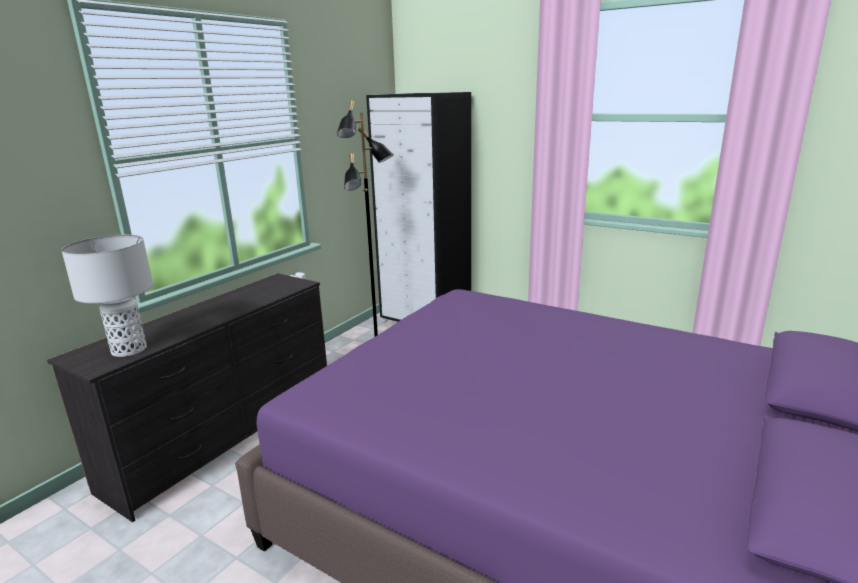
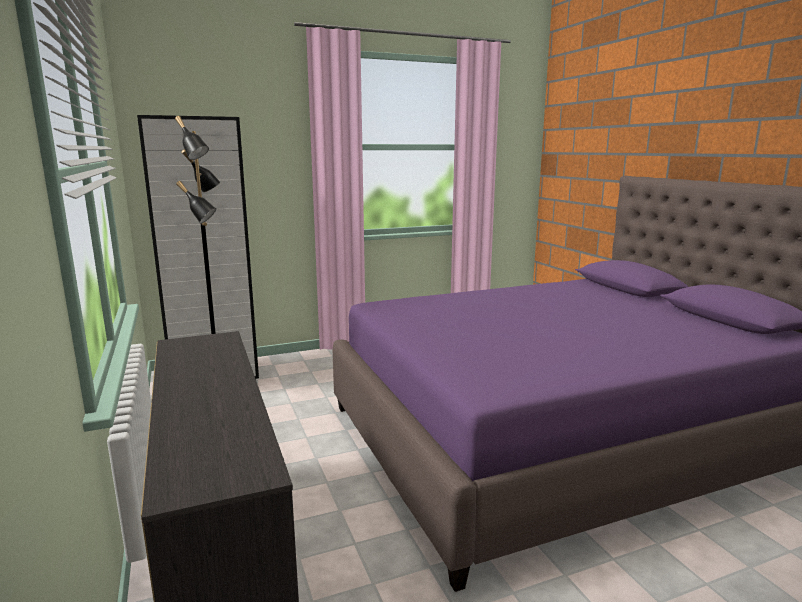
camera: 55 degrees left, 5 degrees down
(128, 349) = (232, 448): white table lamp -> none

